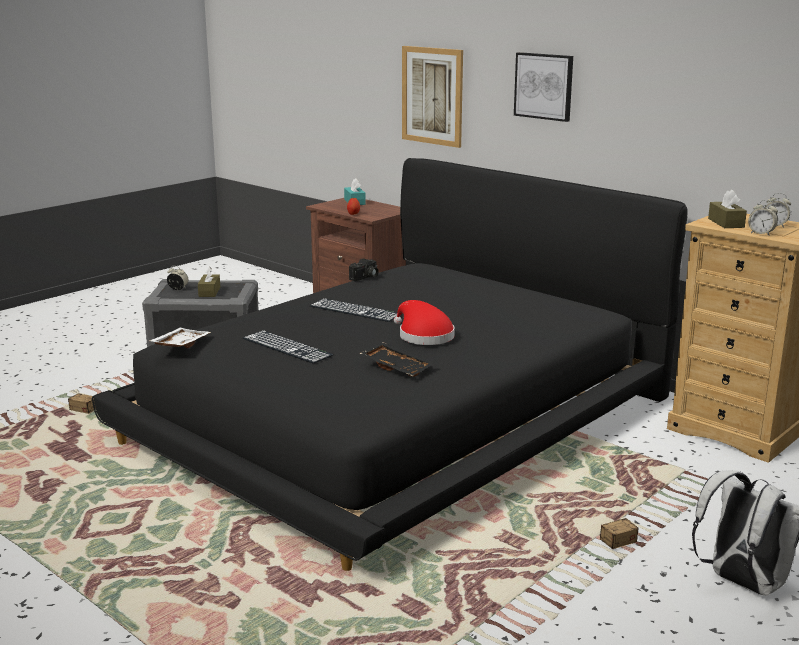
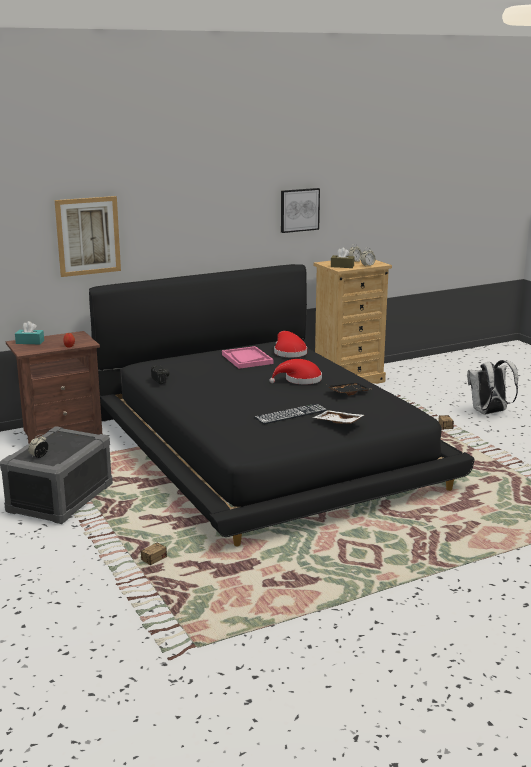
camera: 70 degrees left, 0 degrees up
(180, 345) = (258, 443): white tray -> white tray (338, 423)
(209, 292) = (64, 445): brown tissue box -> none
(355, 310) = (235, 389): keyboard -> none
(481, 300) = (247, 359): none -> pink tray
(538, 316) = (289, 352): none -> red hat
(544, 86) = (188, 212): picture -> picture (299, 210)

